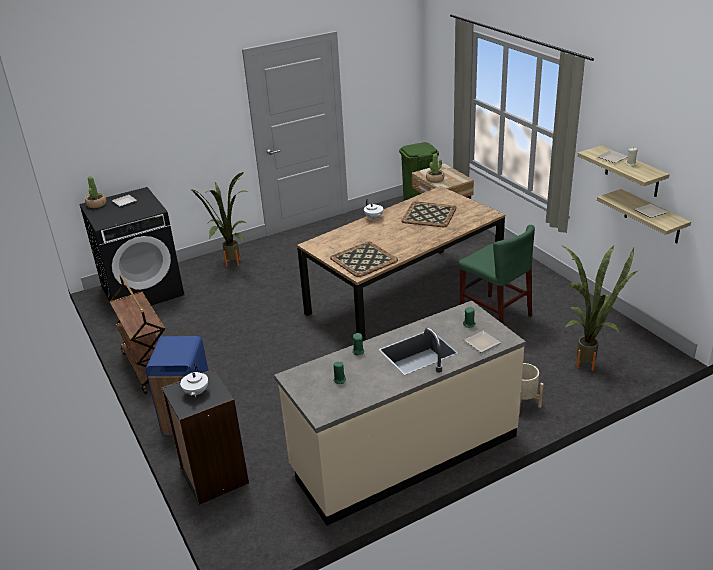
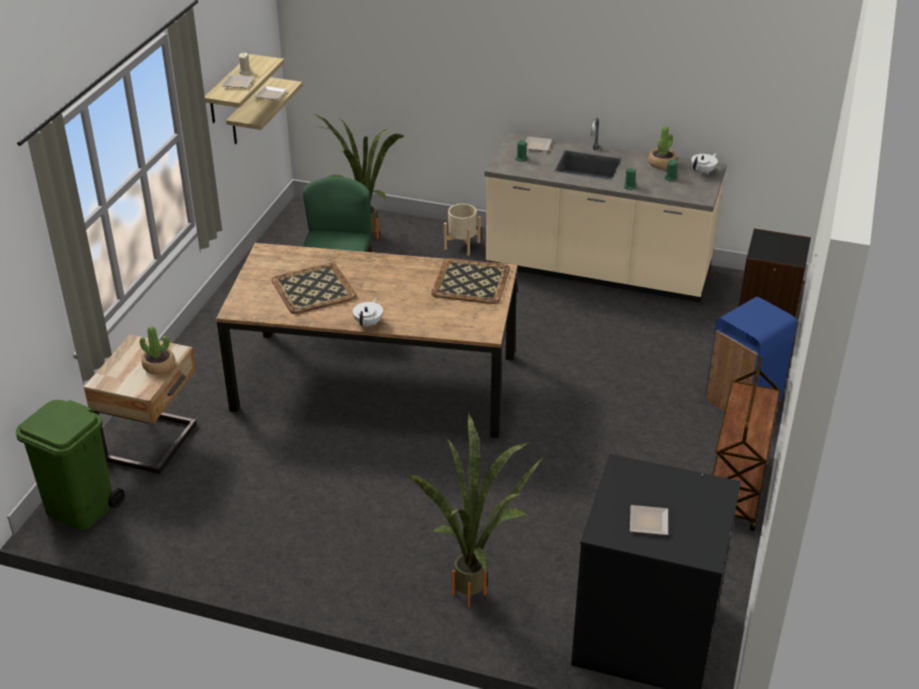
camera: 135 degrees left, 5 degrees up
(96, 204) = (695, 549): potted plant -> potted plant (661, 163)
(196, 392) = (779, 248): white teapot -> white teapot (703, 172)

